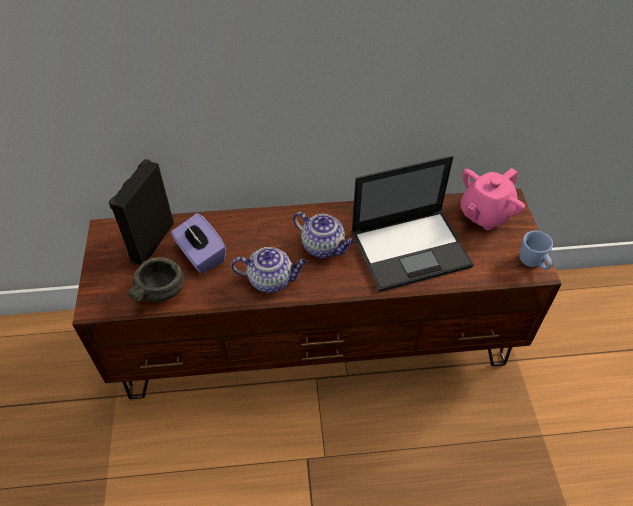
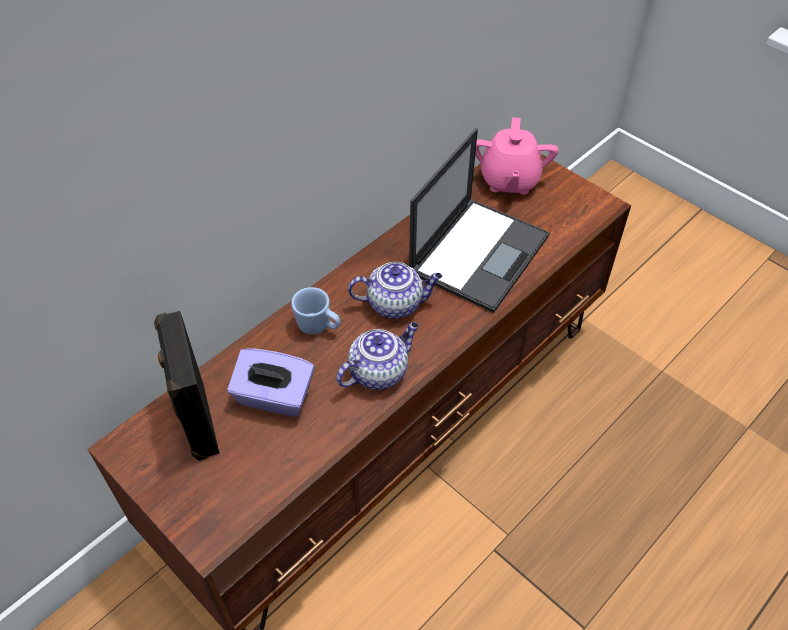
camera: 40 degrees left, 0 degrees up
(160, 290) = (270, 465): grey bowl -> none
(533, 263) = (592, 201): blue mug -> blue mug (318, 327)

